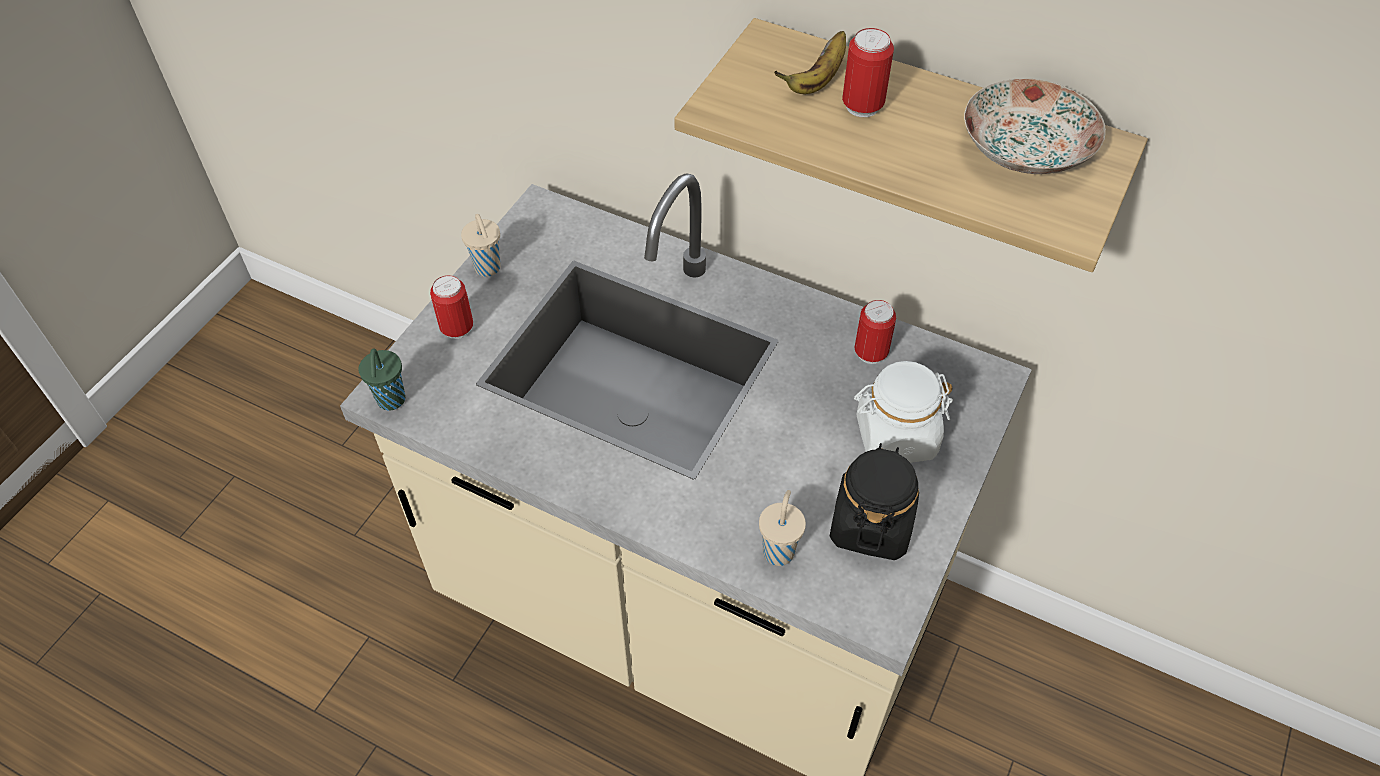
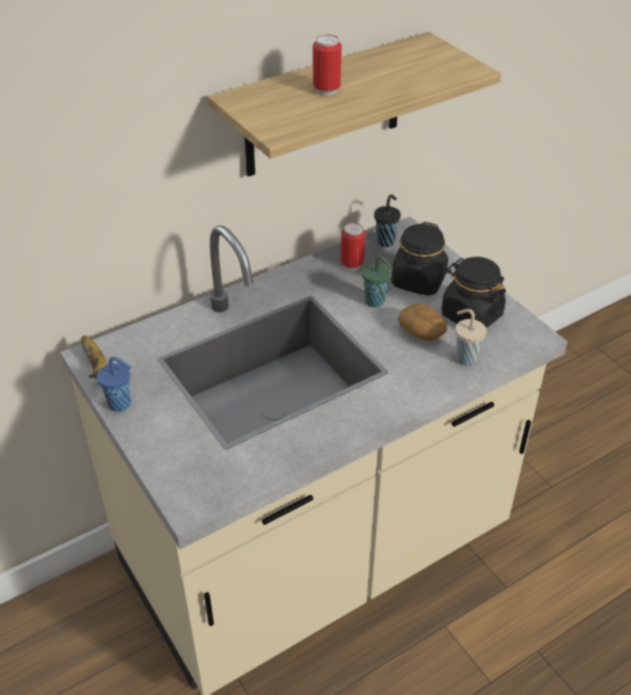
camera: 60 degrees left, 10 degrees down
(391, 401) = (200, 503): green cup -> green cup (376, 301)
(457, 328) = (163, 441): can -> none
(488, 269) = (121, 404): beige cup -> blue cup
(793, 484) = (422, 333): none -> potato
(817, 81) = (289, 95): banana -> banana (96, 367)
(895, 437) = (418, 281): white jar -> black jar
(950, 367) = (386, 241): none -> black cup
(1026, 150) = (408, 61): plate -> none

